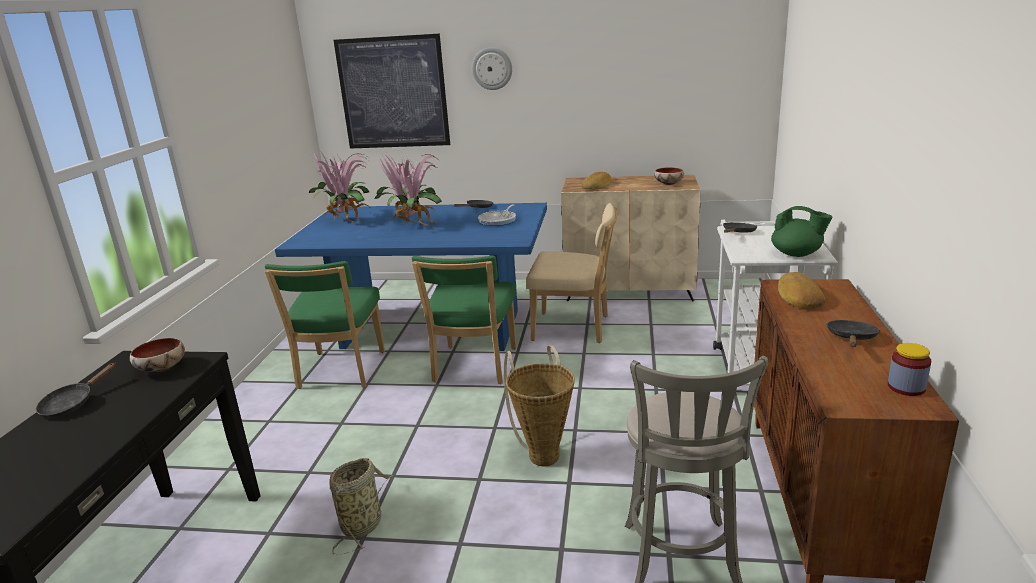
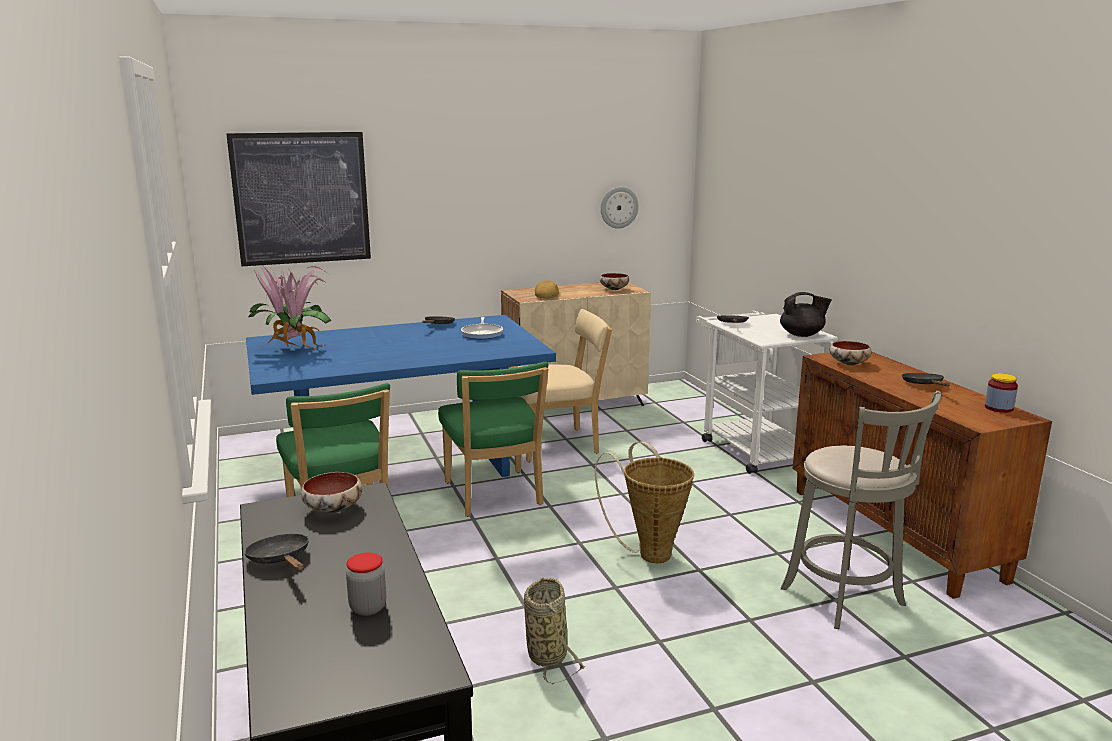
camera: 30 degrees left, 5 degrees down
(52, 462) = (368, 608): none -> jar
(72, 404) = (281, 560): black frying pan -> black frying pan turned 150 degrees clockwise
(412, 225) = (390, 346): potted plant -> none
(492, 68) = (421, 172): wall clock -> wall clock (618, 207)
(797, 254) = (802, 335): green teapot -> black teapot
(798, 296) = (848, 363): bread -> bowl

